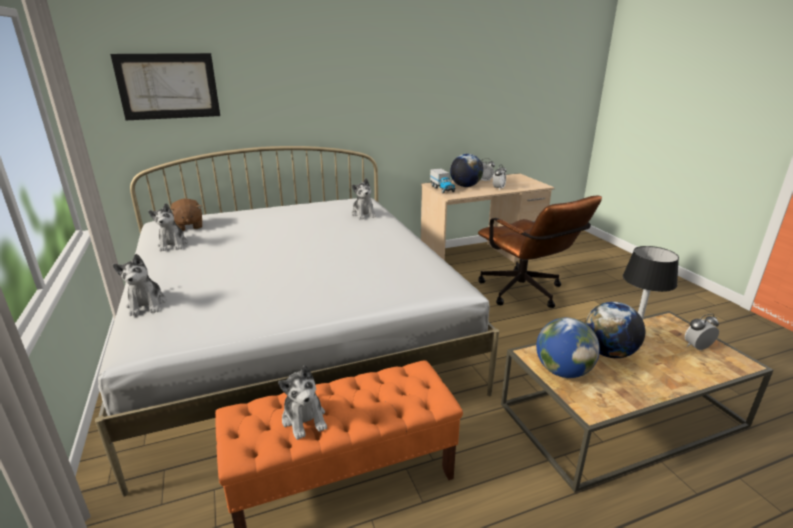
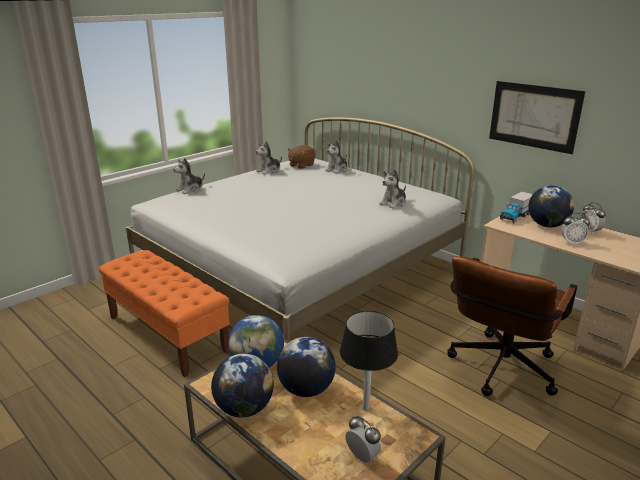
camera: 65 degrees right, 0 degrees up
(168, 86) = (336, 62): picture -> picture (534, 116)
(304, 419) = (144, 272): plush toy -> plush toy (337, 170)
(636, 394) = (244, 408): none -> globe

